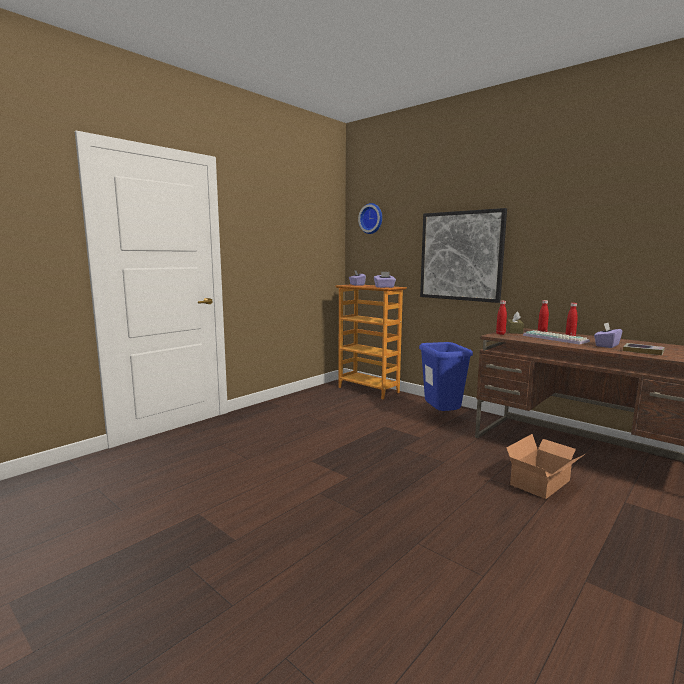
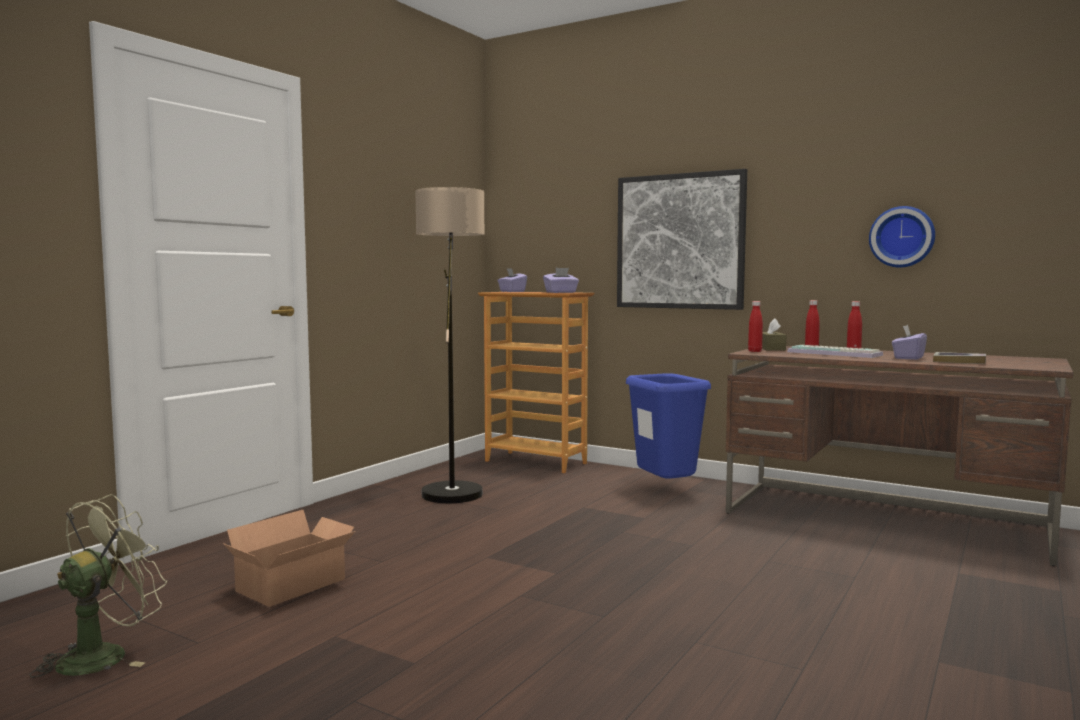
camera: 10 degrees left, 5 degrees down
(68, 514) = (104, 655): none -> green fan
(311, 406) = (453, 488): none -> floor lamp
(372, 218) = (532, 187): wall clock -> wall clock (902, 237)
(543, 483) = (843, 560): cardboard box -> cardboard box (295, 585)

